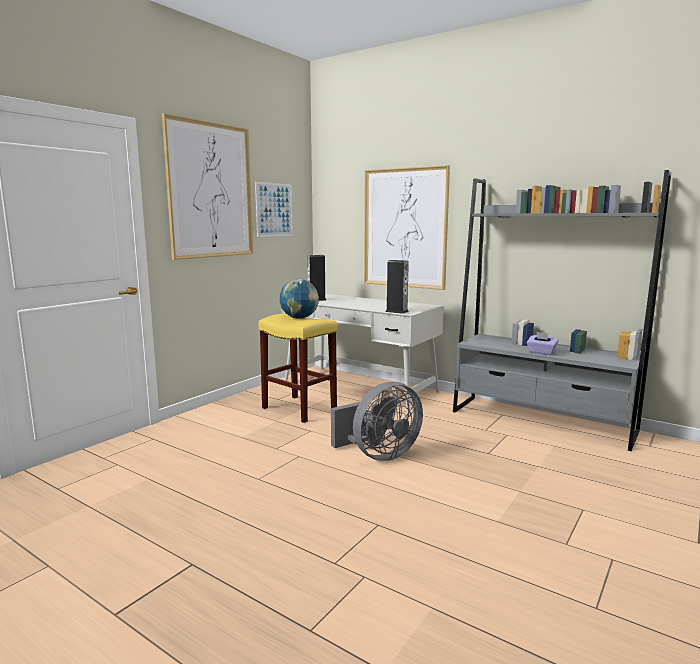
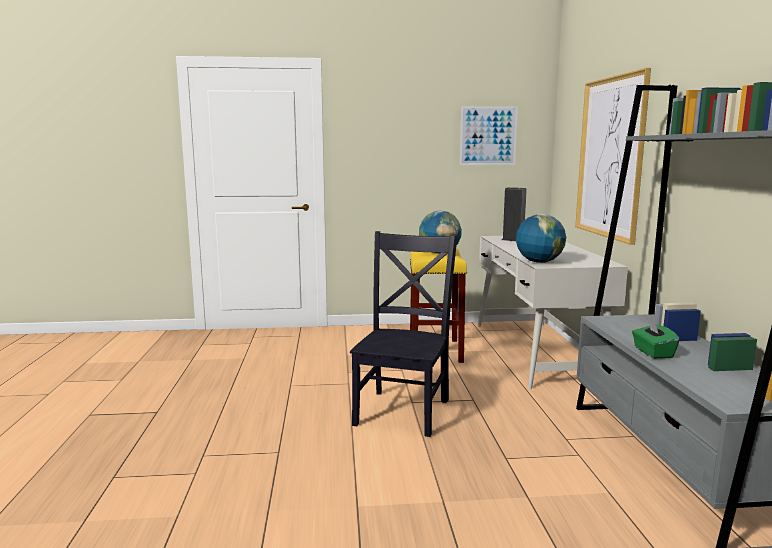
camera: 50 degrees right, 0 degrees up
(210, 191) = (400, 118): picture -> none
(379, 455) = (404, 410): grey fan -> black chair
(397, 311) = (539, 262): speaker -> globe
(541, 352) = (652, 353): purple tissue box -> green tissue box

